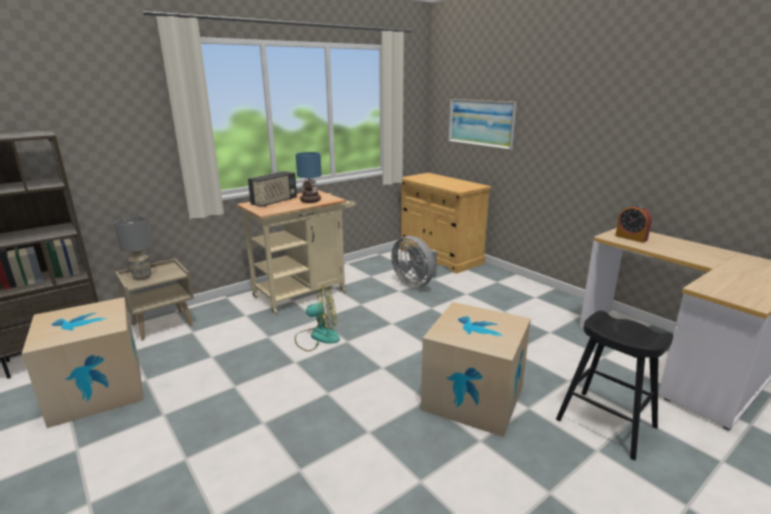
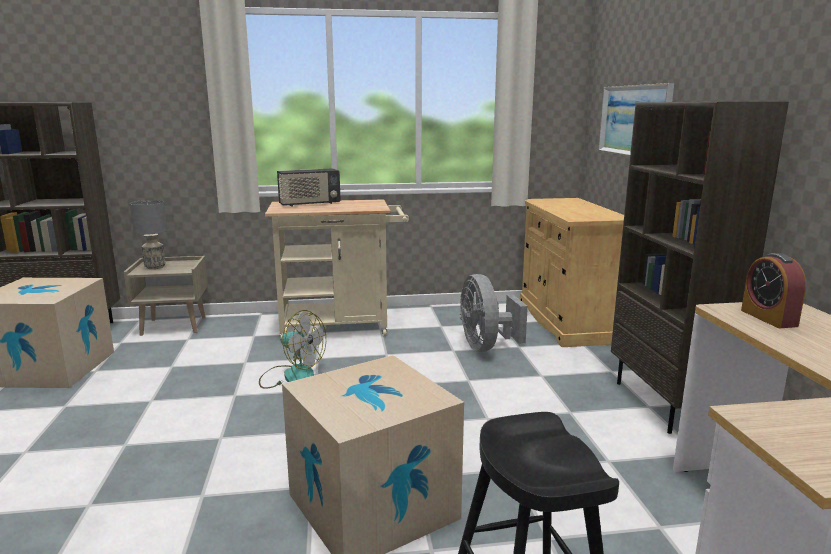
camera: 30 degrees right, 5 degrees down
(311, 201) = (349, 207): table lamp -> none
(541, 294) = (665, 405): none -> brown bookcase

